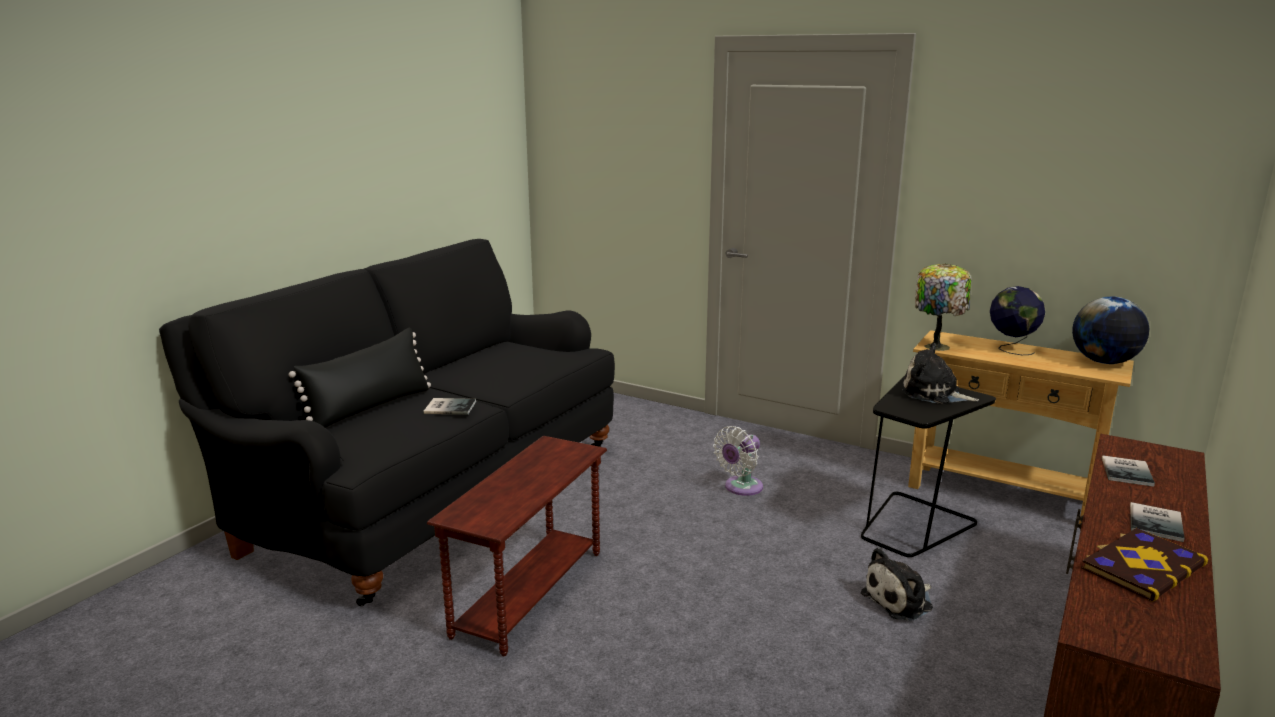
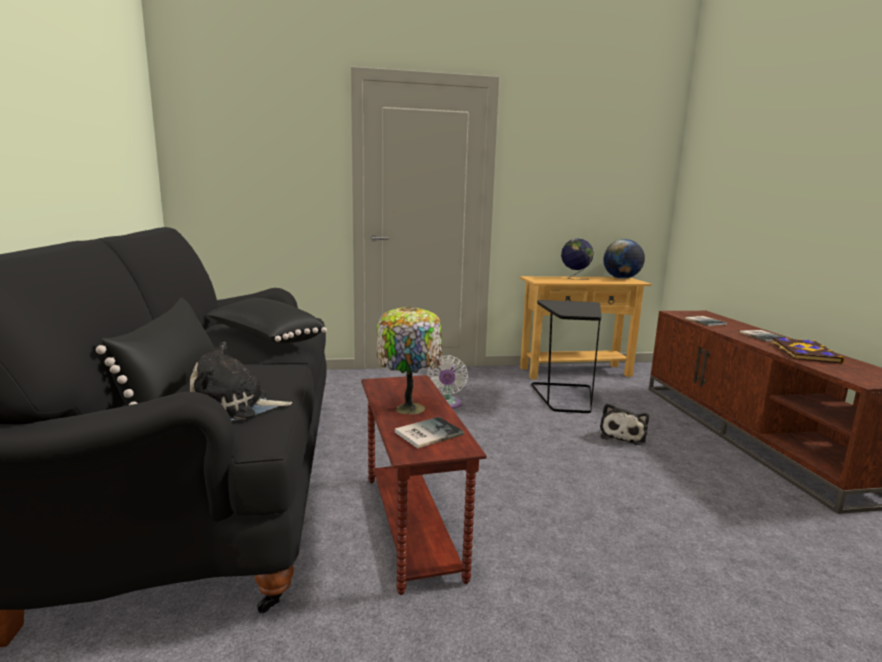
camera: 40 degrees left, 5 degrees down
(449, 407) = (267, 369): book -> book (426, 433)
(505, 370) = (265, 338): none -> black pillow
(934, 394) = (570, 305): plush toy -> plush toy (234, 407)
(937, 346) = (541, 281): table lamp -> table lamp (409, 407)

